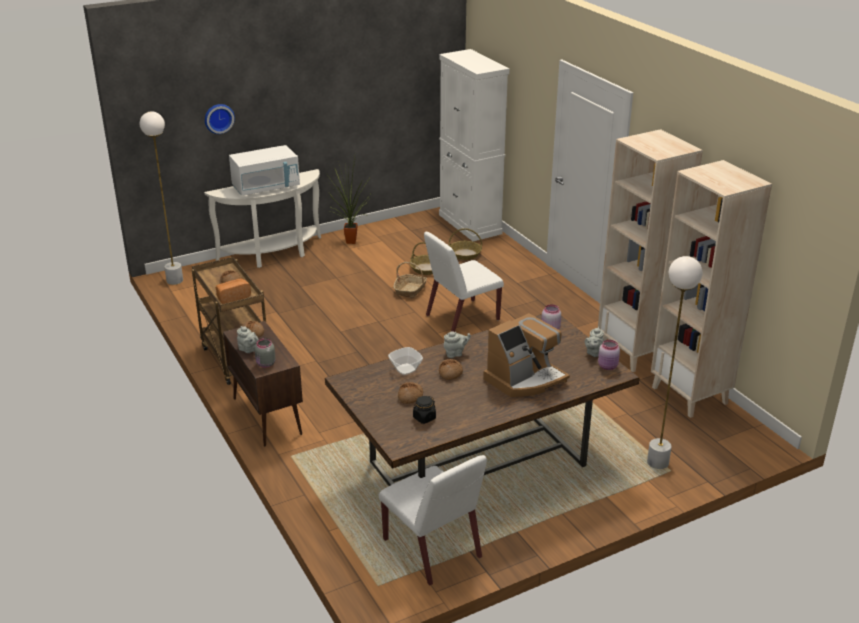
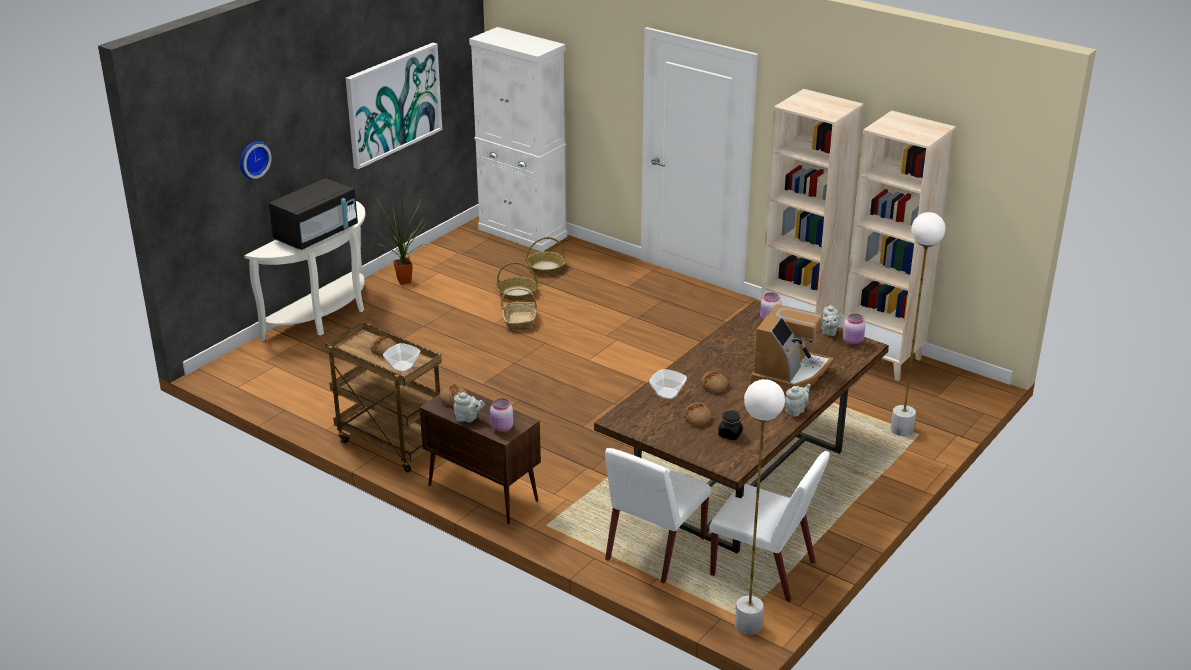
camera: 25 degrees left, 0 degrees up
(174, 281) = (230, 374): white floor lamp -> white floor lamp (748, 626)
(233, 297) = (403, 366): bread -> bowl
(265, 364) = (502, 428): grey jar -> pink jar
(266, 187) = (316, 234): white microwave -> black microwave
(364, 97) = (393, 104): none -> picture
(455, 354) = (701, 366): grey teapot -> grey teapot (796, 410)
(461, 318) = (600, 337): white chair -> white chair (655, 550)

